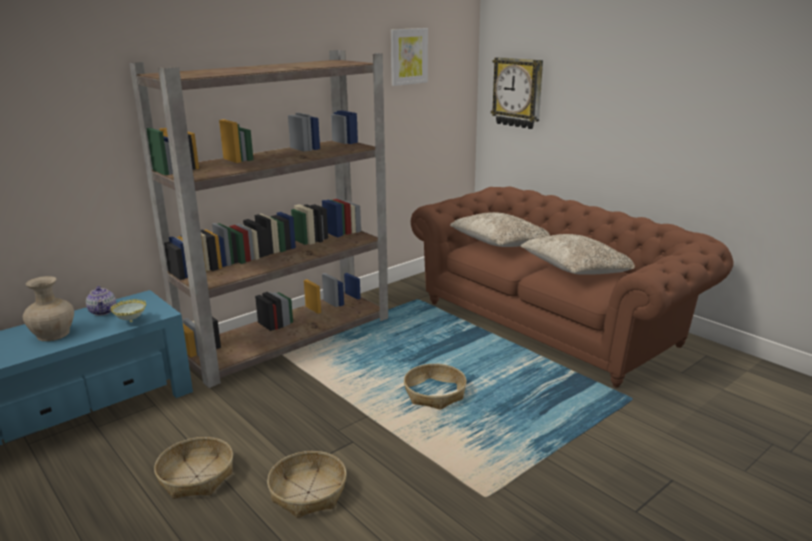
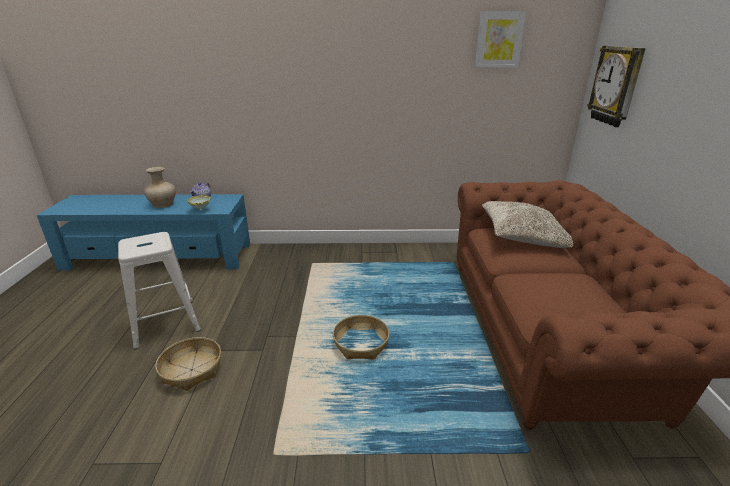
camera: 40 degrees right, 5 degrees up
(196, 477) = (165, 323): basket -> white stool
(288, 337) = (331, 256): brown bookcase -> none
(576, 269) = (560, 286): beige pillow -> none

